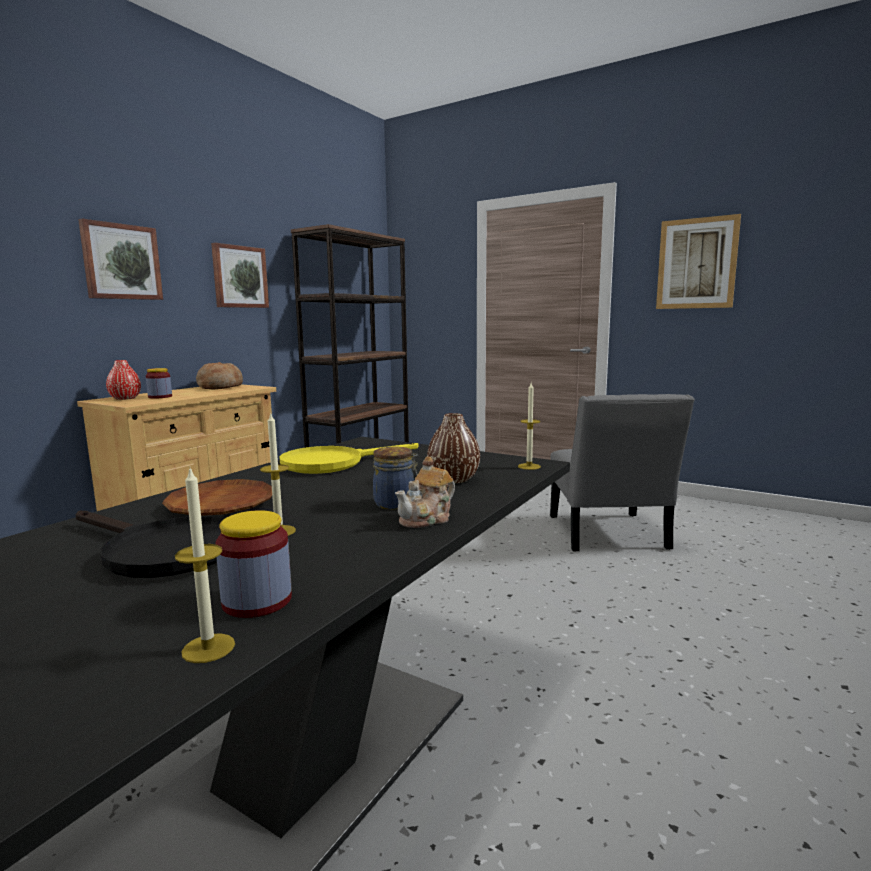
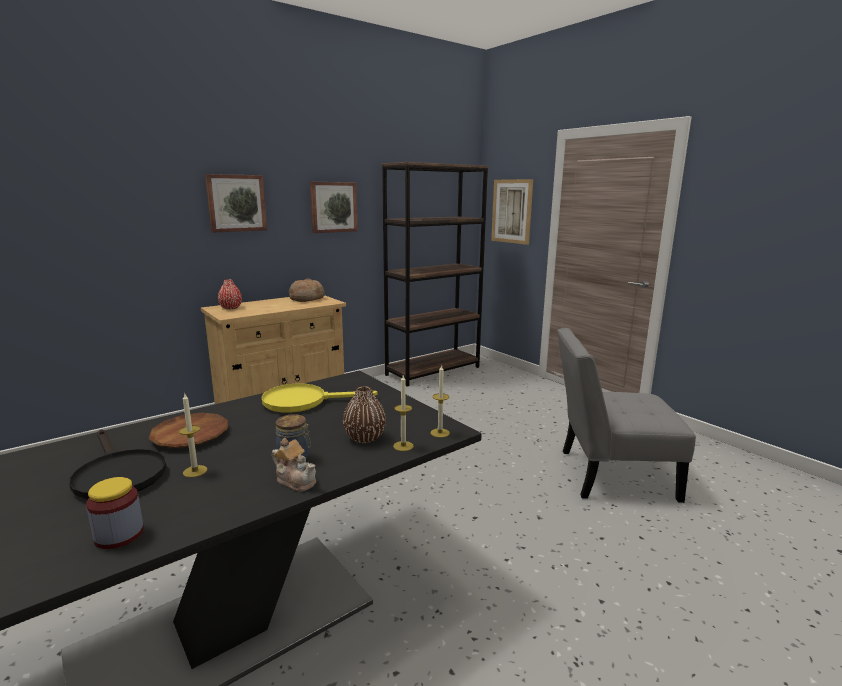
camera: 20 degrees right, 5 degrees up
(160, 397) = (254, 308): jar -> none
(208, 648) = (59, 567): candle -> candle (403, 446)
(427, 519) = (296, 480): teapot -> teapot turned 120 degrees counterclockwise
(608, 535) = (609, 474): grey chair -> grey chair turned 75 degrees clockwise
(696, 263) = (766, 208): picture -> picture (511, 211)

